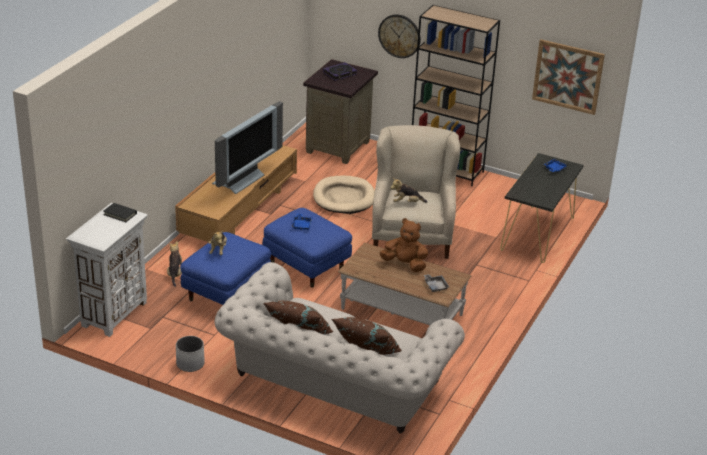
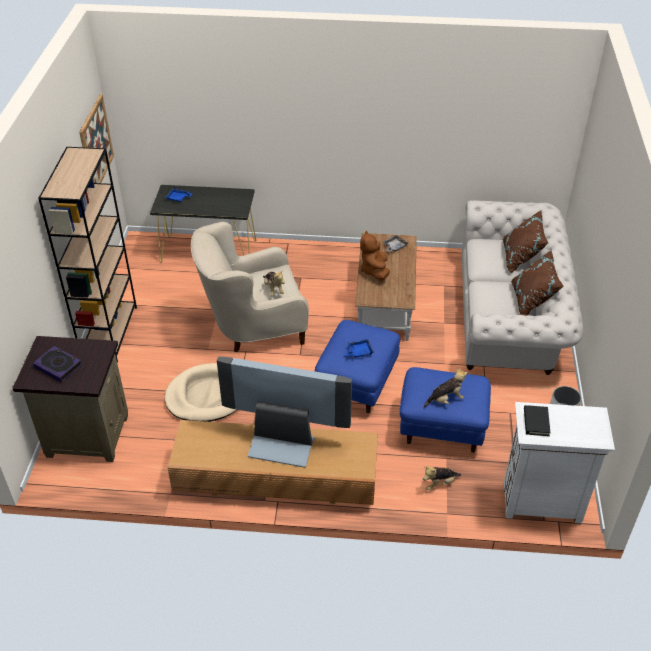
camera: 110 degrees left, 10 degrees up
(399, 36) = (31, 273): wall clock -> none

